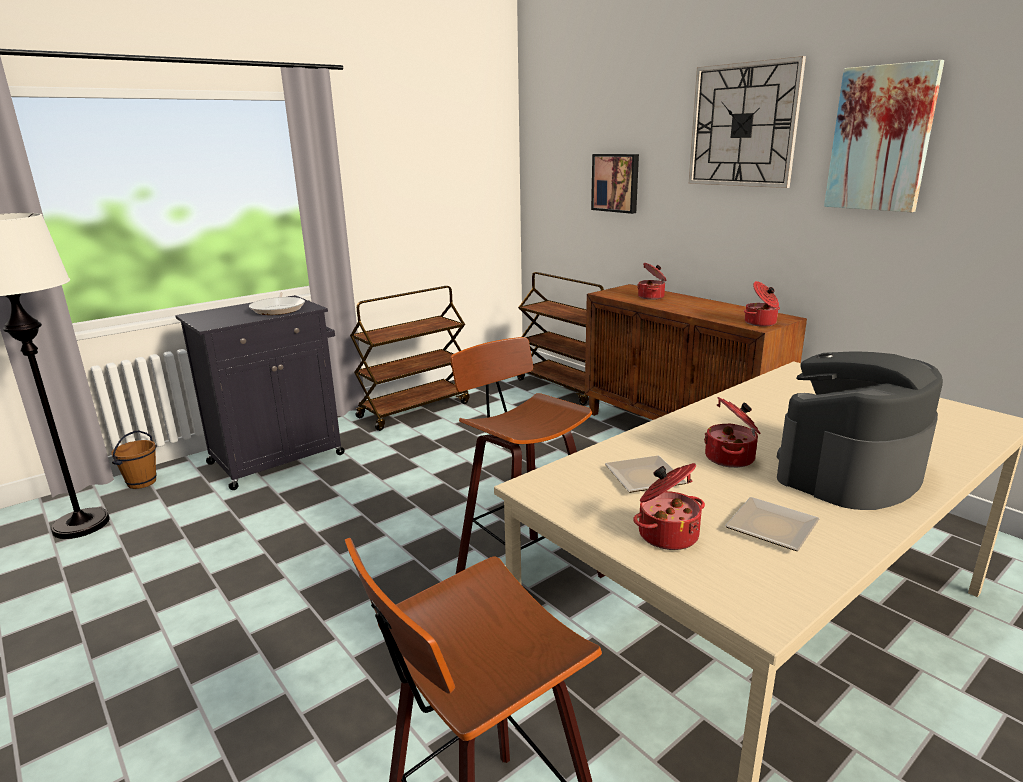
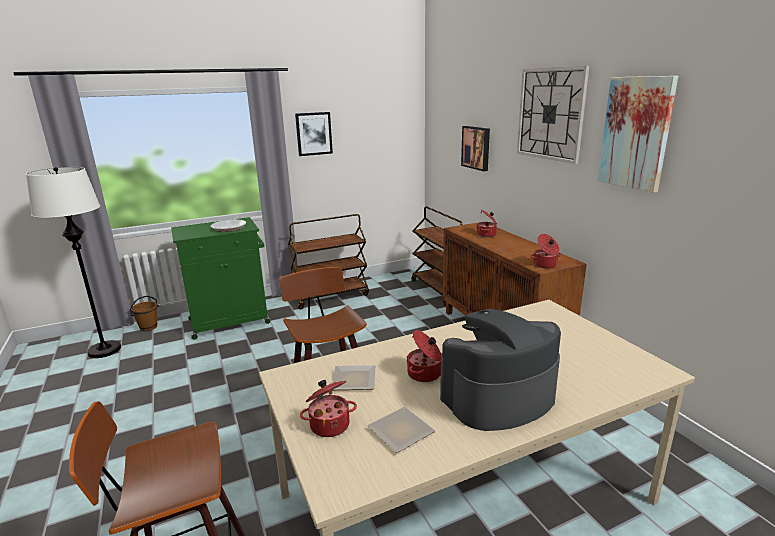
camera: 15 degrees right, 0 degrees up
(279, 458) = (231, 321): black cabinet -> green cabinet
(377, 168) = (314, 133): none -> picture

